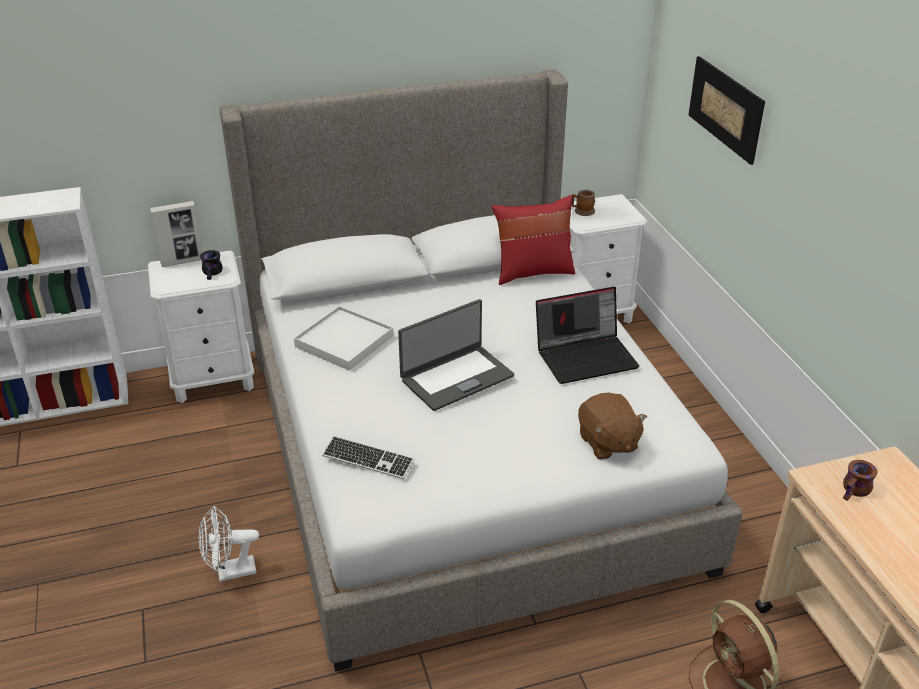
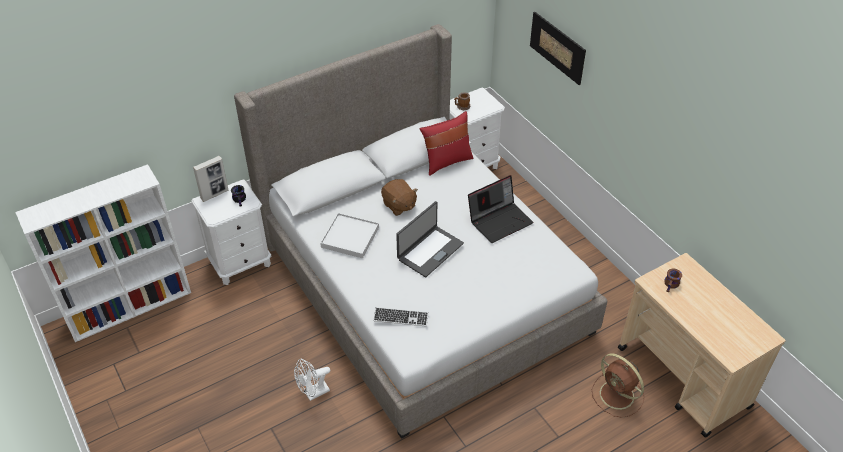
camera: 15 degrees left, 10 degrees up
(607, 443) = (530, 278): brown plush toy -> brown plush toy (399, 205)

